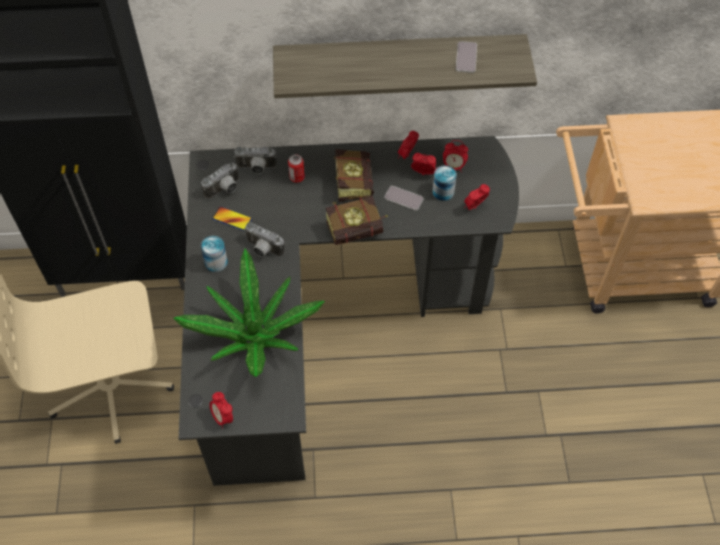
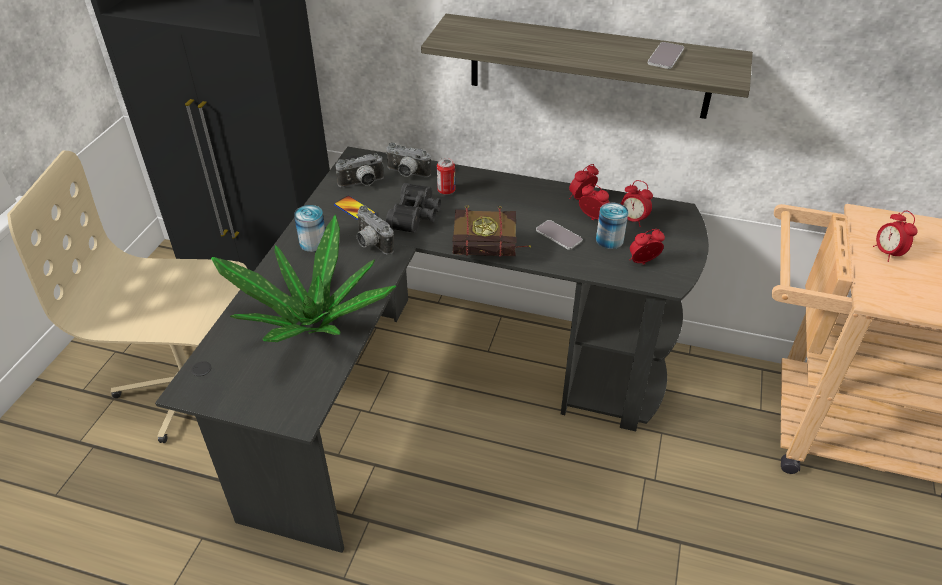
camera: 20 degrees right, 15 degrees down
(223, 417) = (221, 395): alarm clock -> alarm clock (887, 253)
(285, 211) = (416, 216): none -> black binoculars
(353, 180) = (507, 206): book -> none

